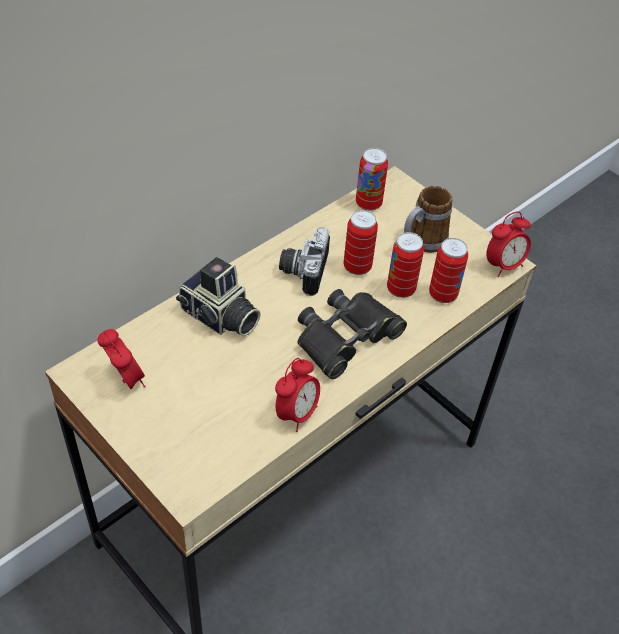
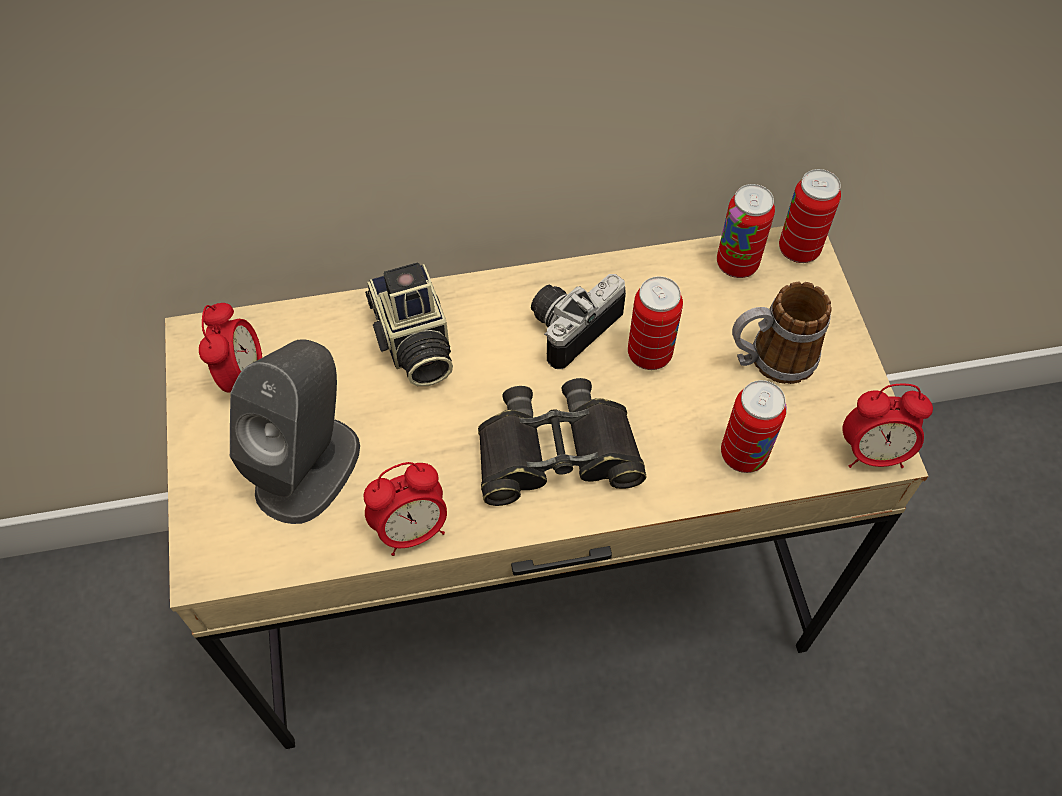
camera: 35 degrees right, 10 degrees up
(208, 410) = (308, 467): none -> grey speaker
(401, 289) = (687, 417): can -> can (798, 249)

